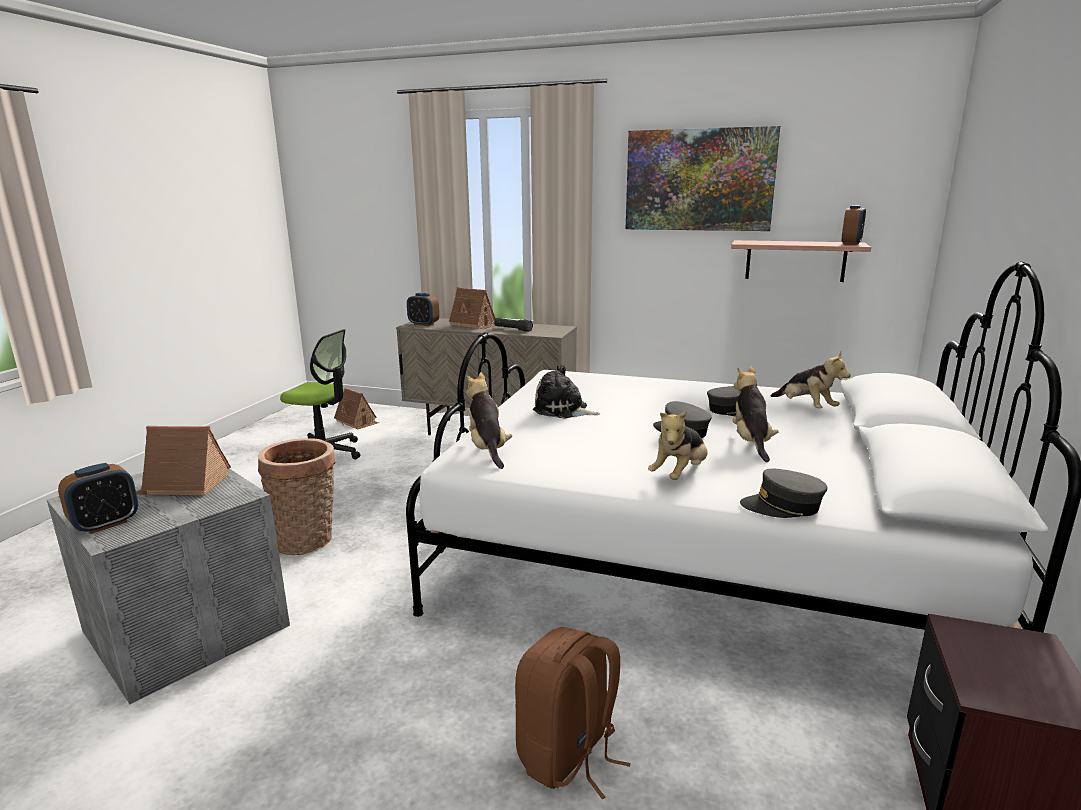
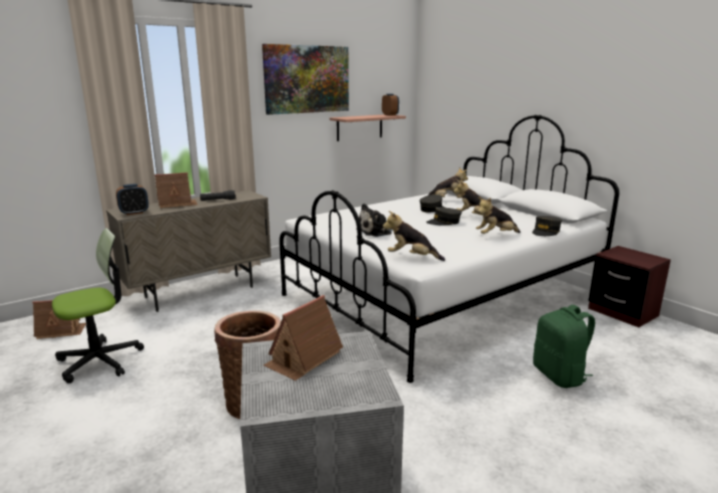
camera: 55 degrees left, 0 degrees up
(106, 524) = (346, 396): alarm clock -> none
(568, 756) = (560, 376): brown backpack -> green backpack
(679, 474) = (495, 235): plush toy -> plush toy turned 90 degrees clockwise

